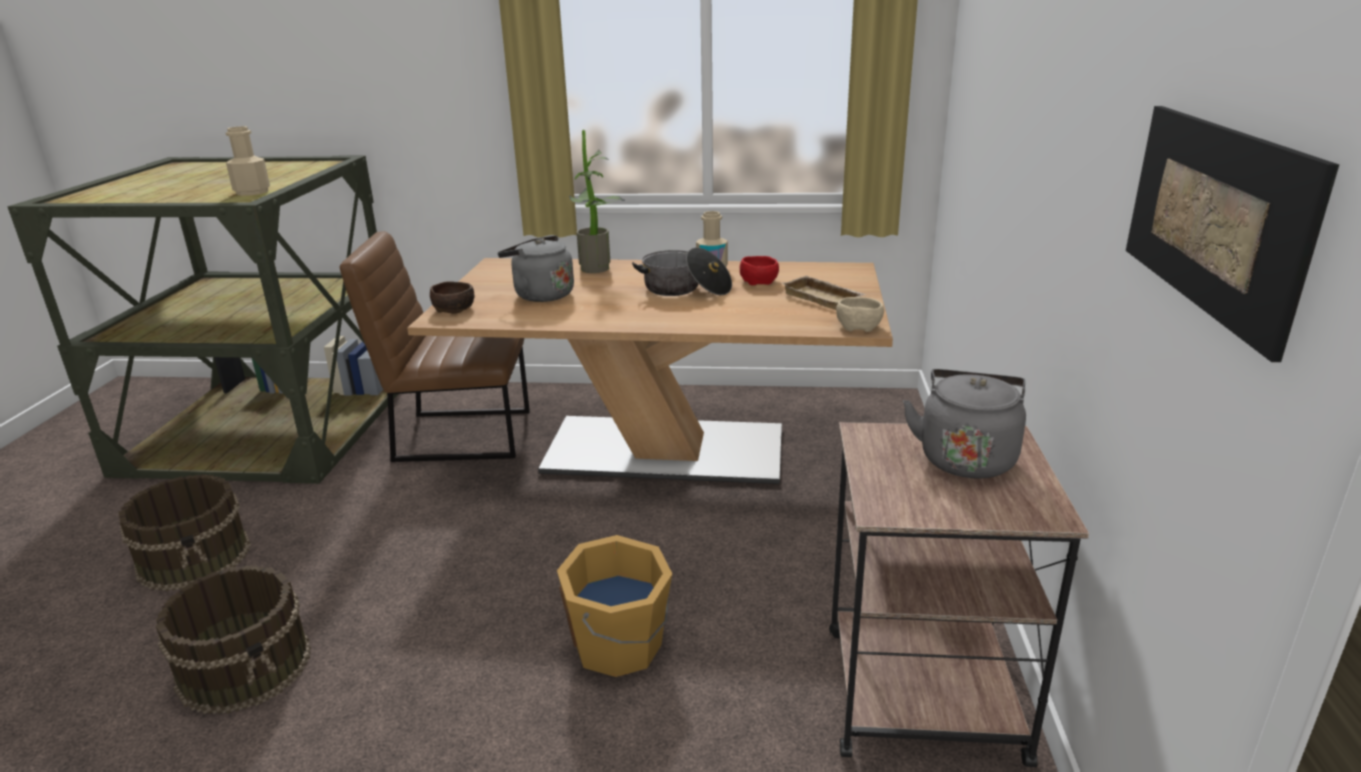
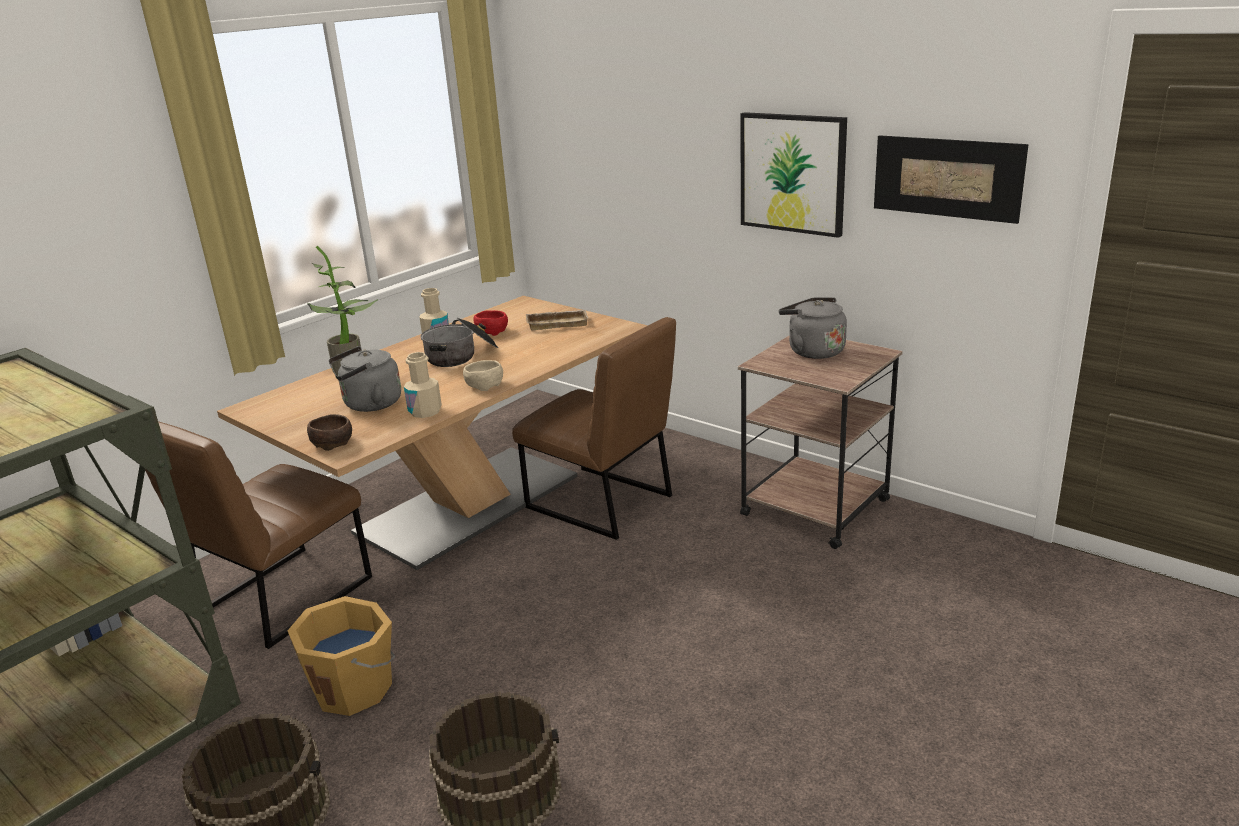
camera: 55 degrees left, 0 degrees up
(252, 192) = (66, 408): beige bottle -> beige bottle (425, 411)
(620, 646) = (674, 593): orange bucket -> orange bucket (355, 688)
(748, 521) = (602, 503): none -> brown chair
(858, 326) = (617, 327): beige bowl -> beige bowl (484, 385)
(1080, 161) = (792, 173): none -> picture

